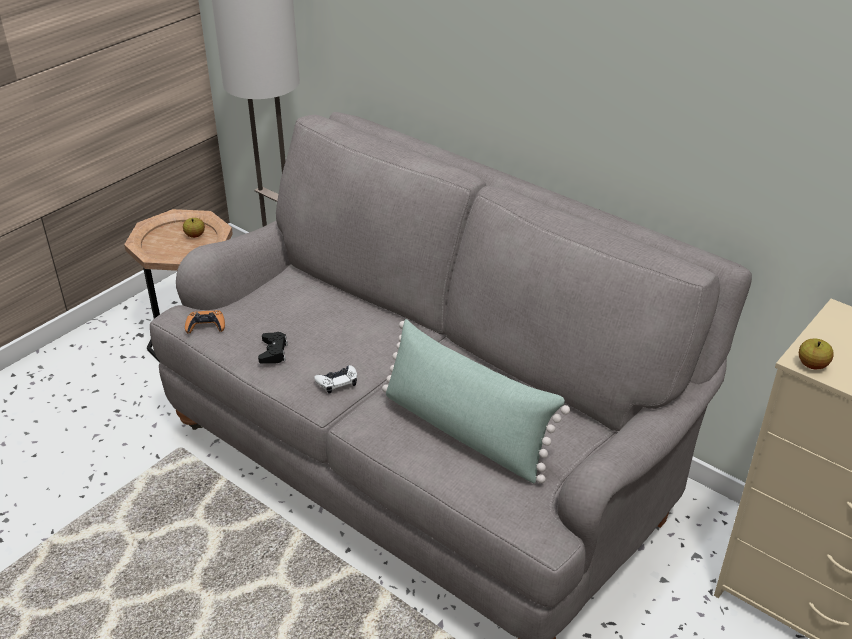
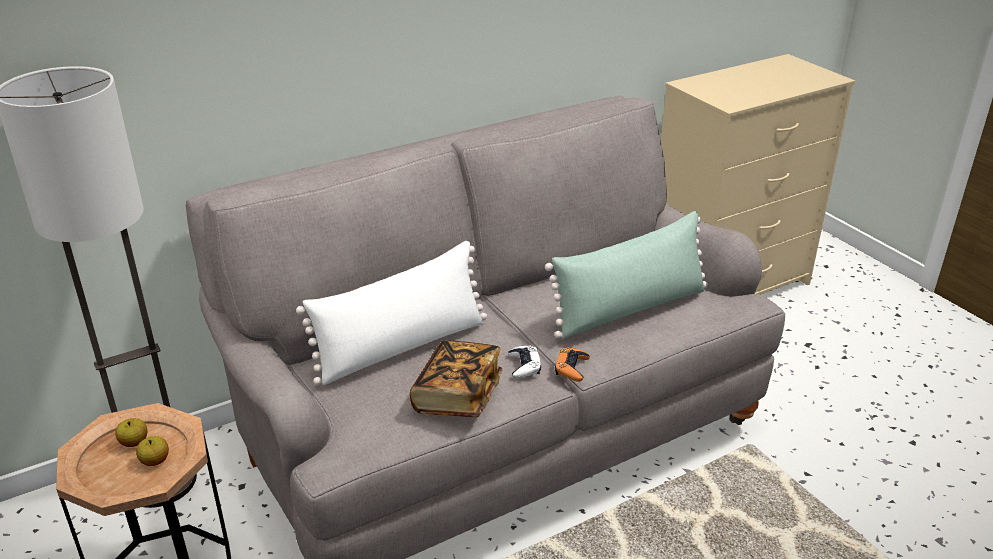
camera: 70 degrees left, 5 degrees down
(206, 326) = (372, 441): orange game controller -> orange game controller (571, 368)
(273, 352) = (457, 396): black game controller -> book
(332, 307) = (402, 347): none -> white pillow
(812, 365) = (736, 104): apple -> apple (155, 461)

